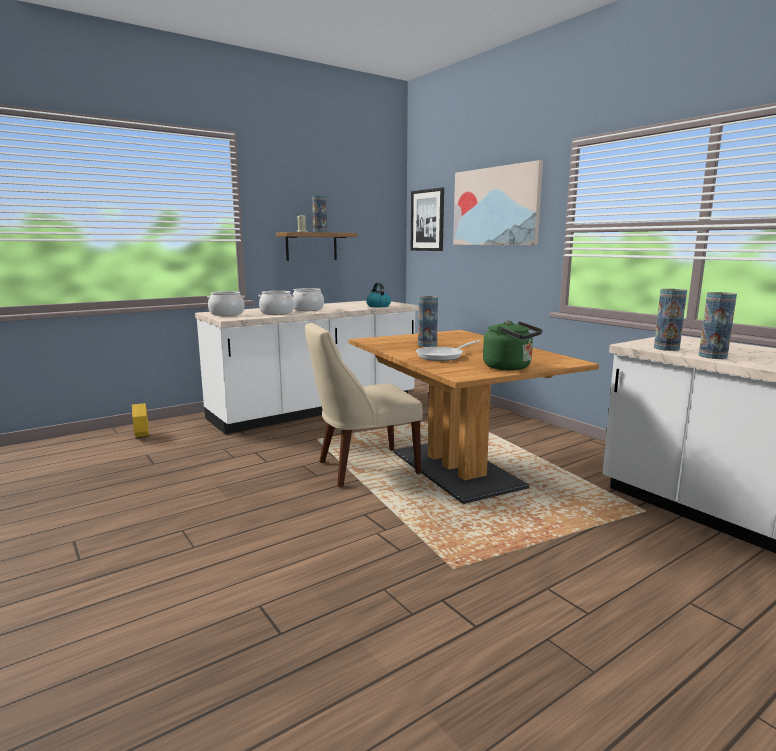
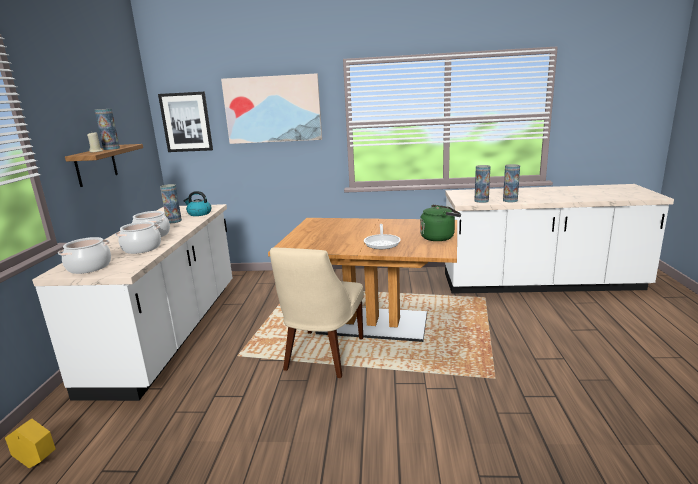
camera: 50 degrees left, 5 degrees up
(427, 345) = (339, 237): vase -> vase (174, 221)

